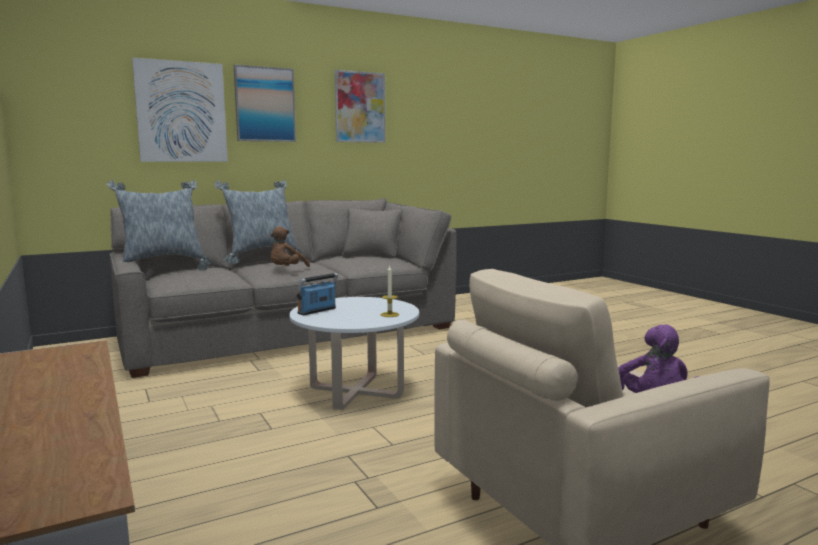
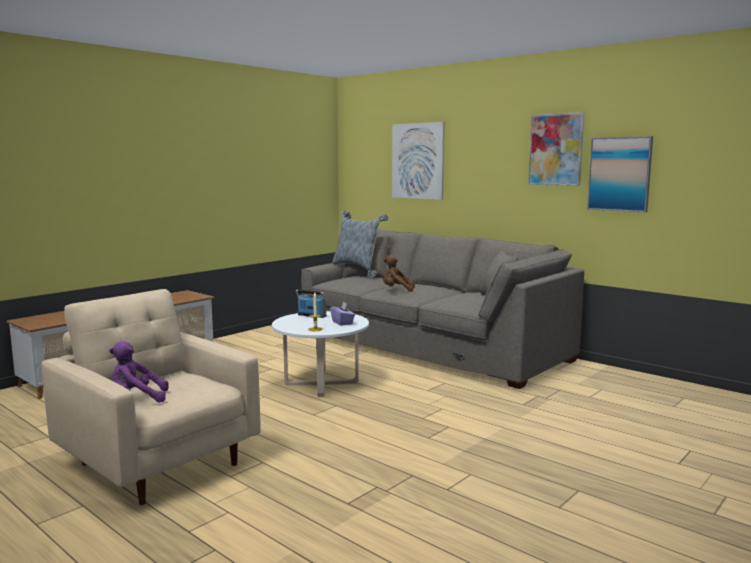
camera: 70 degrees right, 0 degrees up
(260, 262) = (424, 283): pillow -> none
(265, 104) = (472, 152): picture -> picture (619, 174)
(371, 304) = (342, 322): none -> purple tissue box

